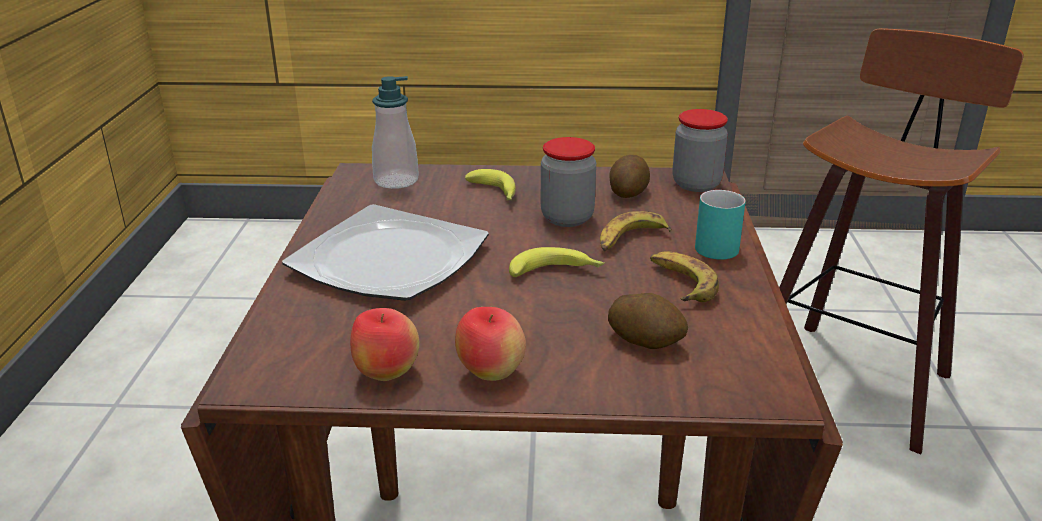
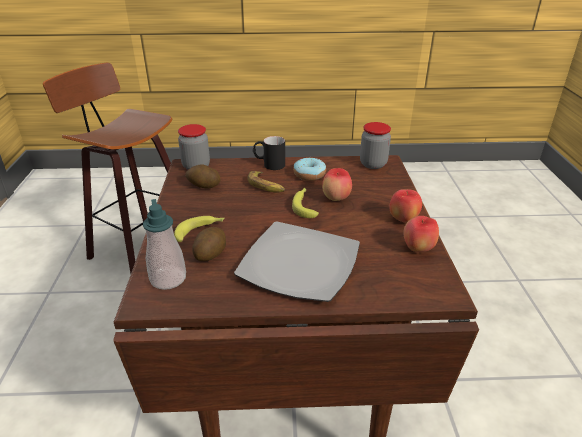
camera: 95 degrees left, 5 degrees up
(567, 218) = (238, 204): jar -> jar (373, 164)
(581, 305) = (336, 198): none -> apple
(646, 340) = (361, 183): potato -> potato (210, 253)
(680, 283) = (309, 175): banana -> donut
(718, 244) = (269, 164): turquoise mug -> black mug

